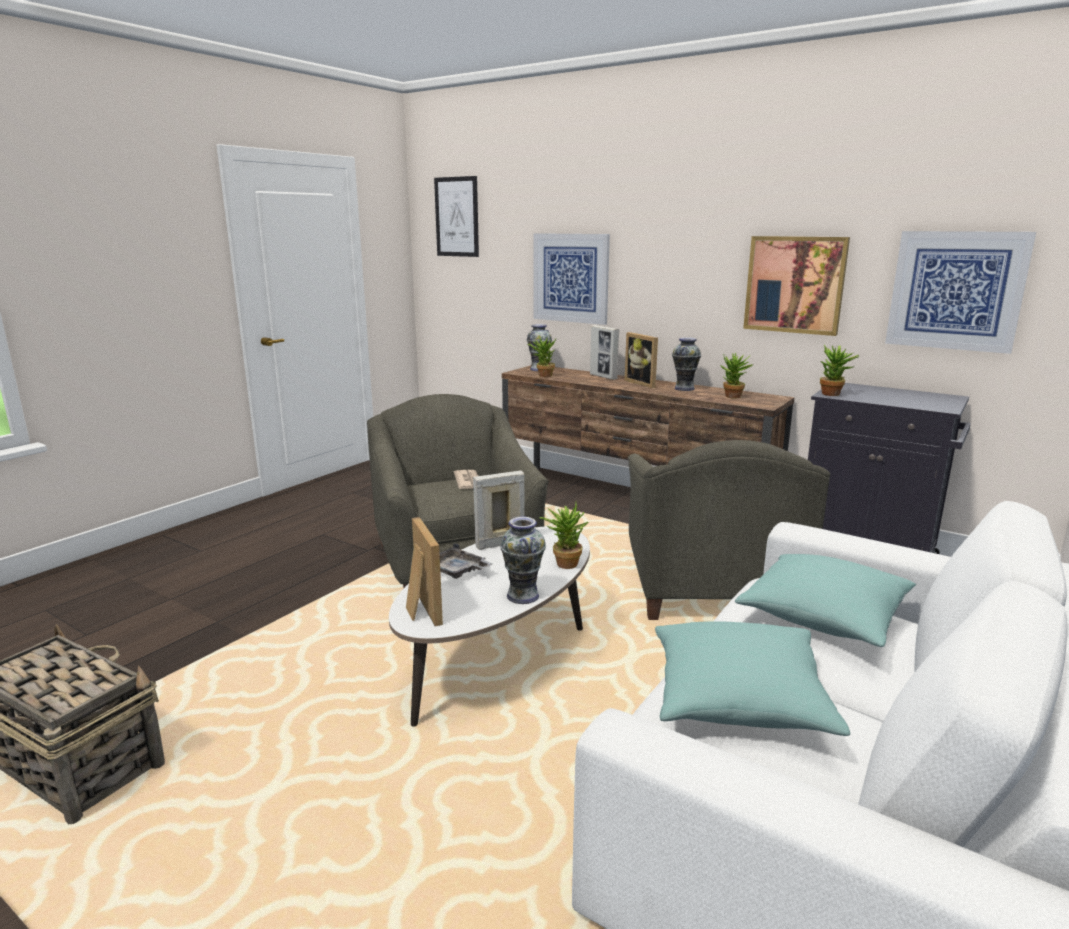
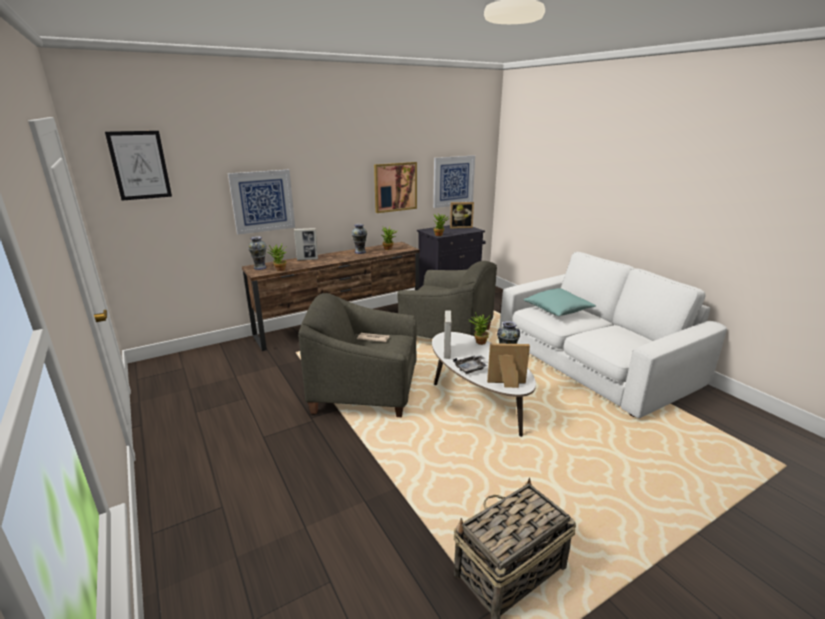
camera: 65 degrees left, 5 degrees up
(643, 383) = (336, 256): picture frame -> picture frame (460, 227)
(738, 699) = (606, 337): turquoise pillow -> none

